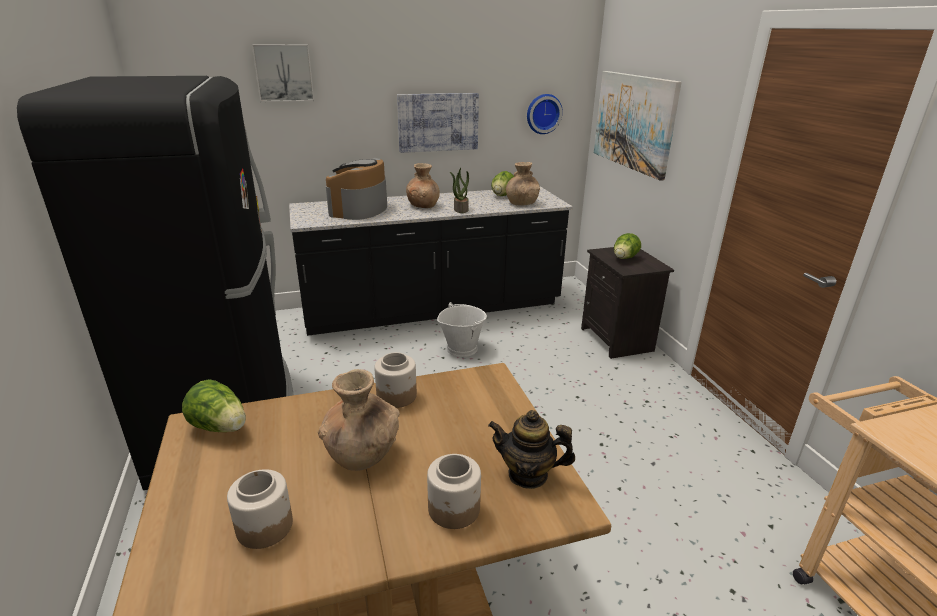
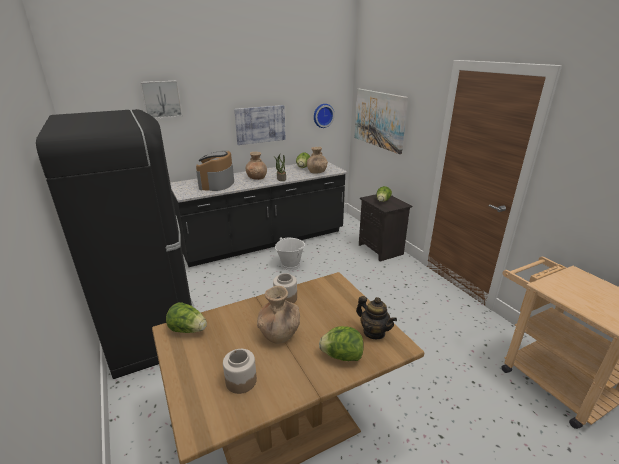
camera: 10 degrees left, 0 degrees up
(454, 509) = (341, 356): jar -> lettuce
(528, 474) = (374, 332): teapot -> teapot turned 135 degrees counterclockwise

